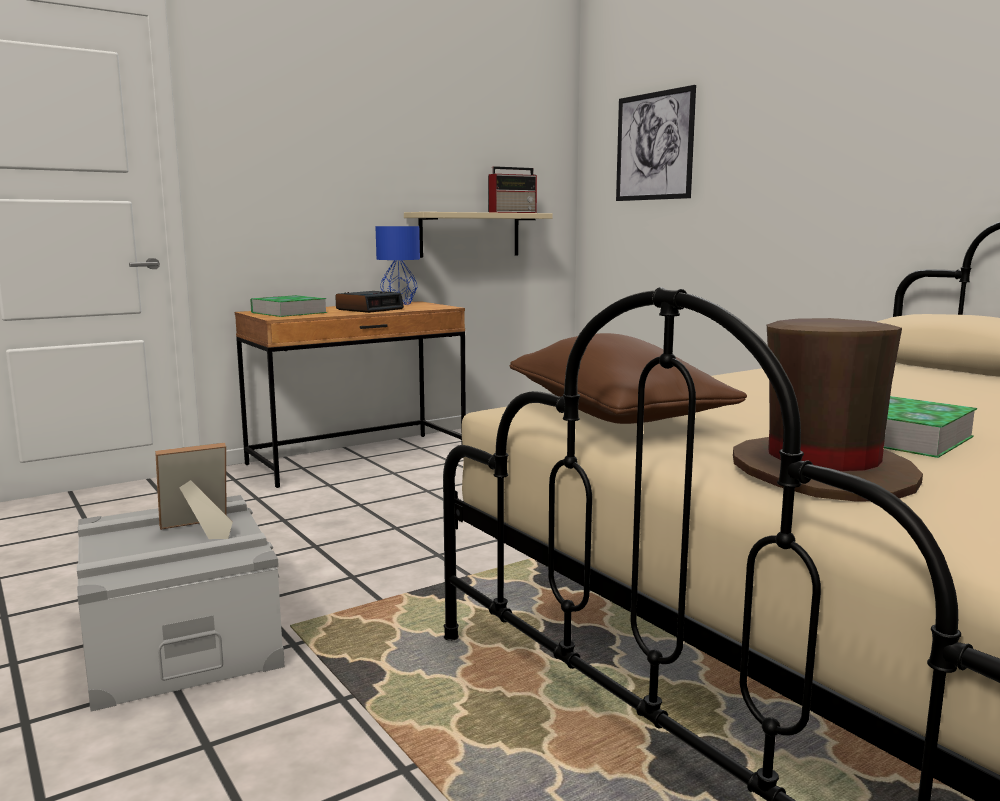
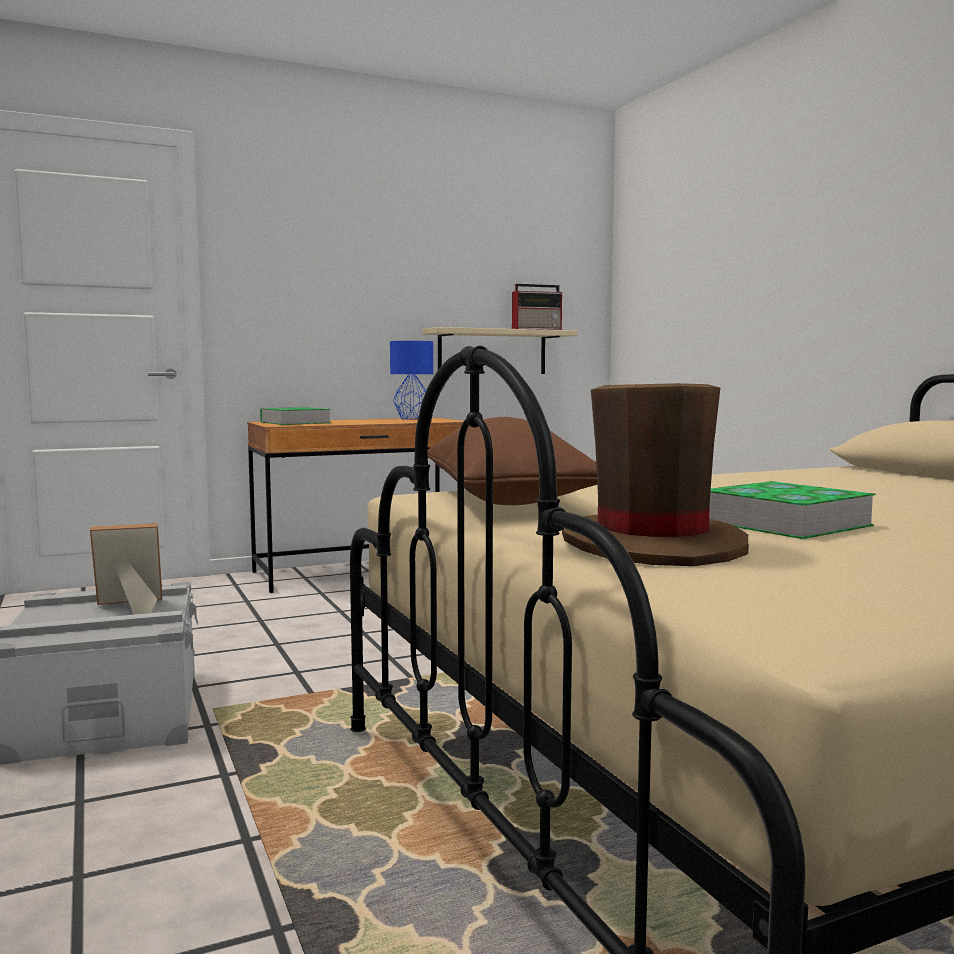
camera: 10 degrees right, 5 degrees down
(369, 309) = (376, 421): alarm clock -> none
(654, 146) = (680, 260): picture -> none

